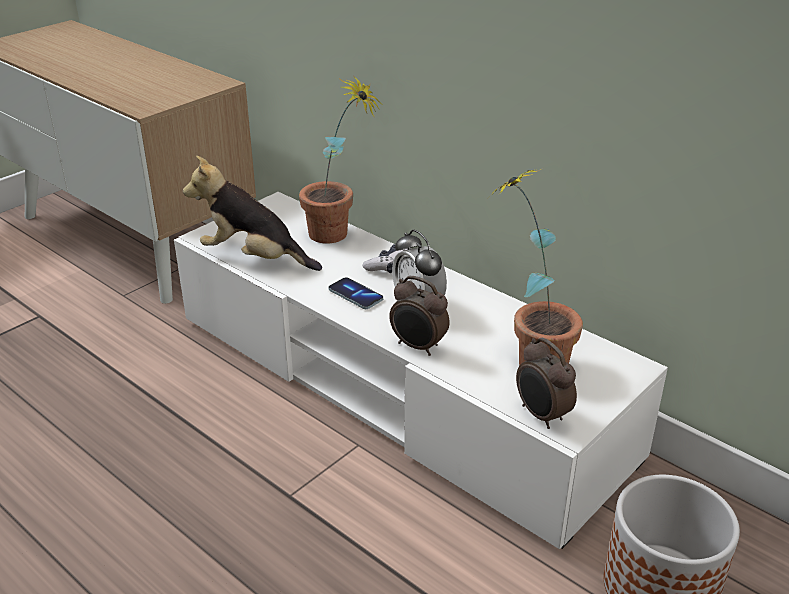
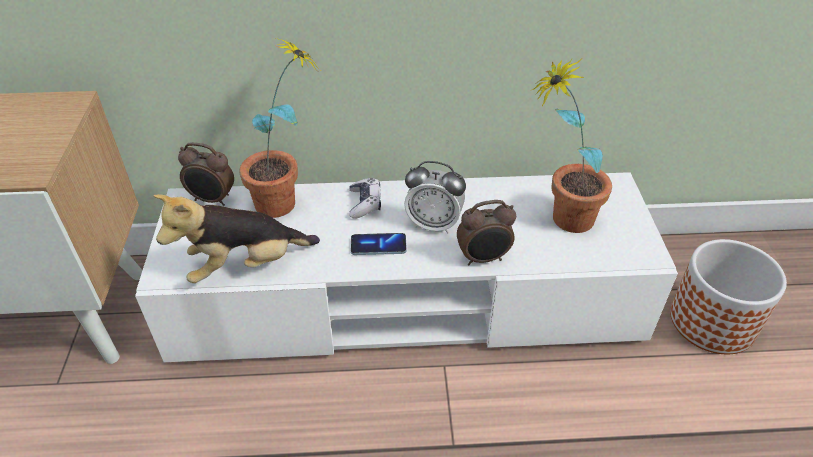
camera: 45 degrees left, 10 degrees up
(541, 415) = (623, 256): alarm clock -> alarm clock (212, 200)

